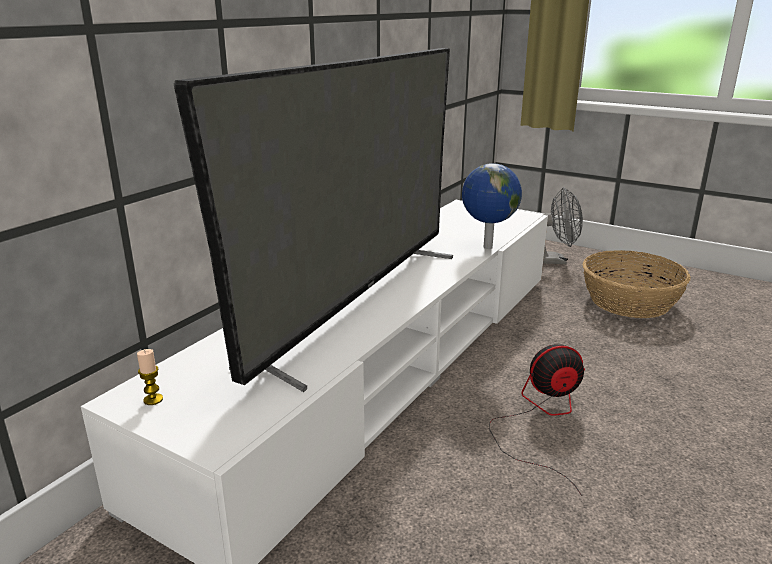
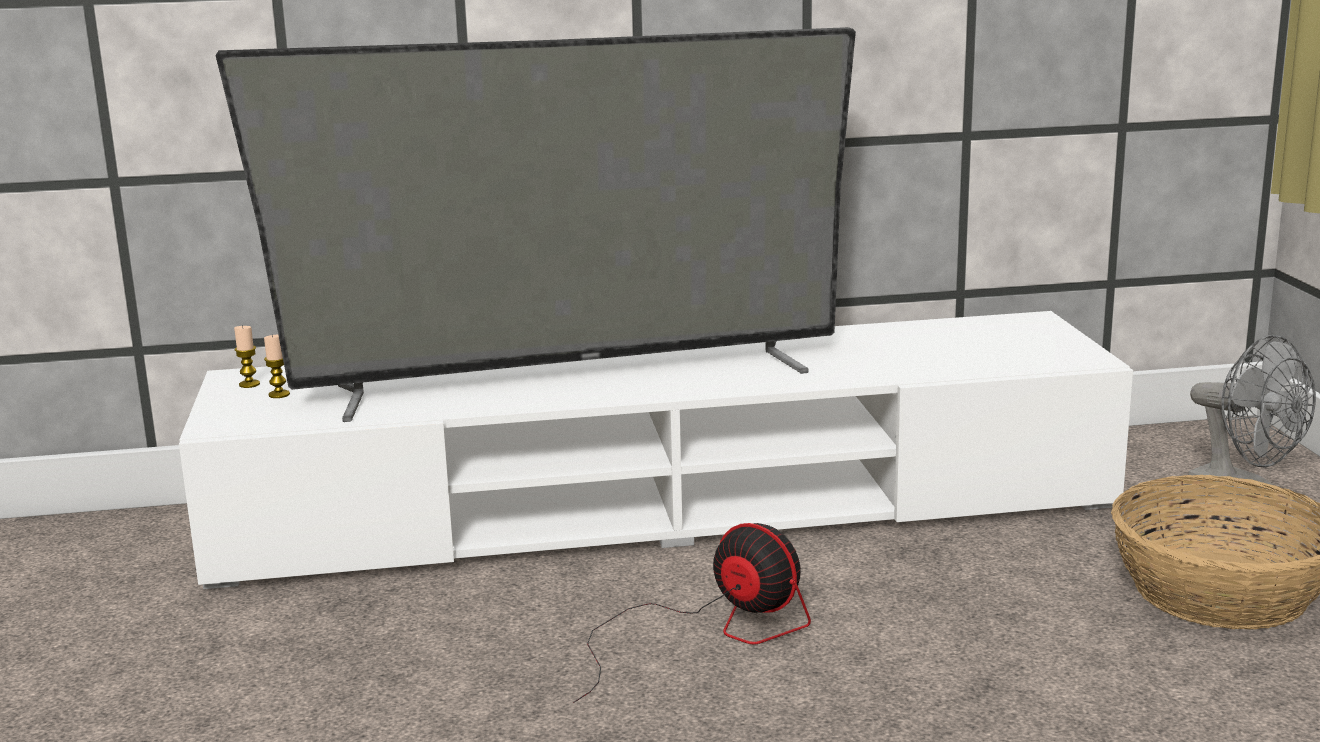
camera: 50 degrees right, 5 degrees down
(200, 396) = (279, 394): none -> candle
(486, 247) = (889, 376): globe -> none

